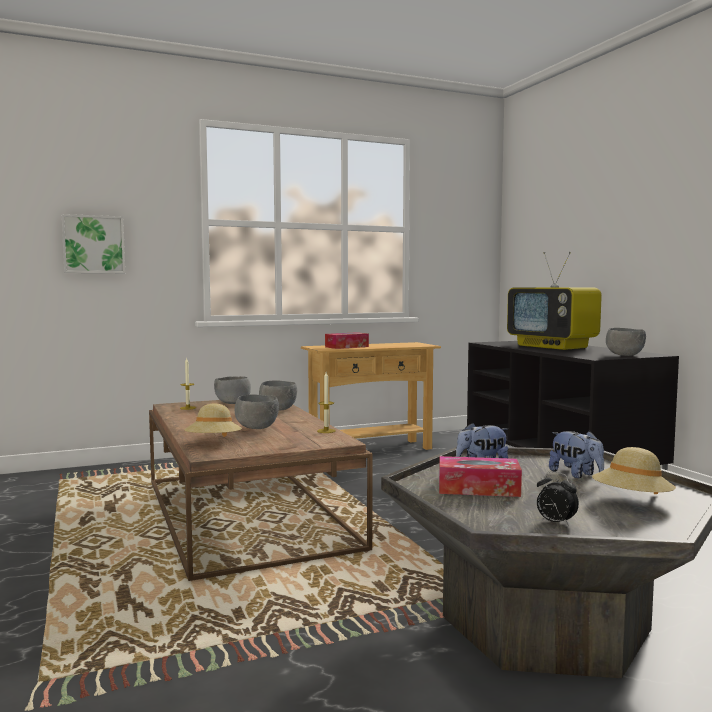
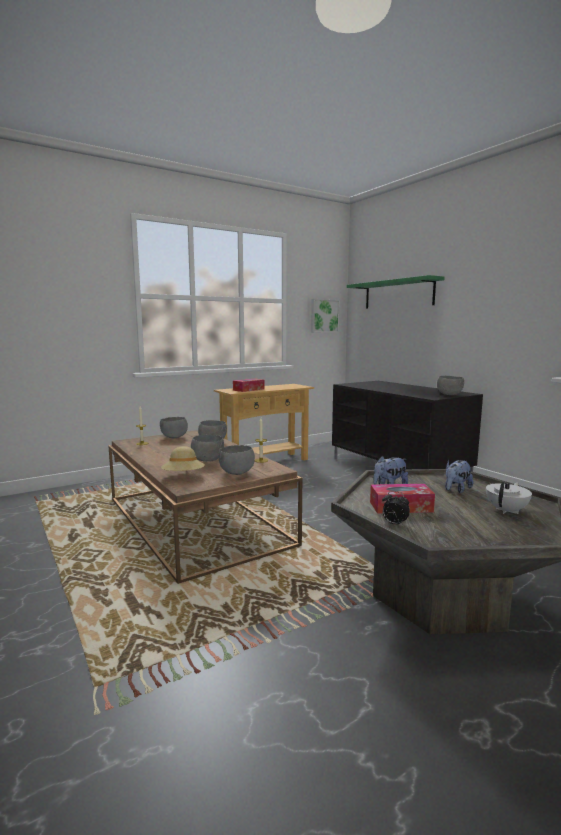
camera: 10 degrees left, 5 degrees up
(93, 244) = (50, 314): picture -> picture (324, 316)
(283, 443) = (236, 473): none -> grey bowl
(553, 346) = (394, 387): television -> none
(555, 523) = (471, 534): alarm clock -> alarm clock (394, 524)
(565, 216) = (398, 294): none -> green shelf
(576, 474) = (456, 490): plush toy -> plush toy turned 90 degrees clockwise
(632, 501) = (507, 510): beige hat -> white teapot

